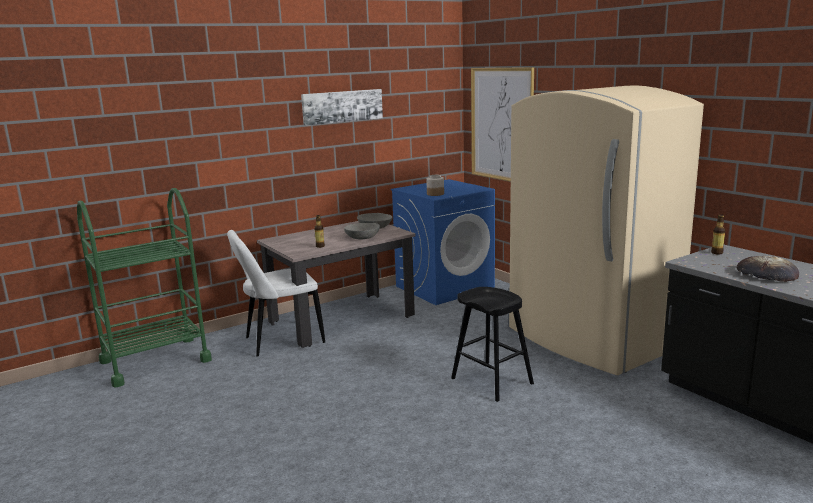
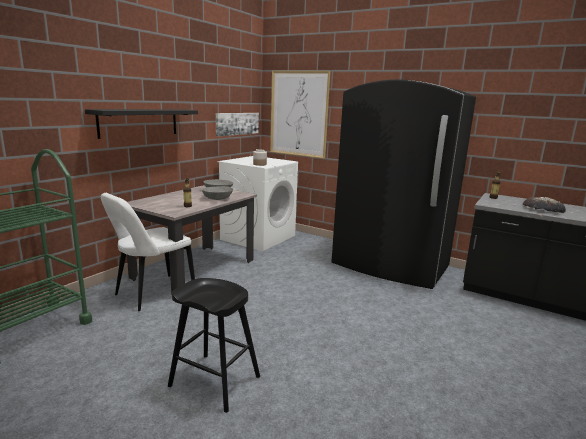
camera: 25 degrees left, 0 degrees up
(284, 150) = (139, 122): none -> black shelf
(342, 106) = (184, 88): picture -> picture (237, 123)
(445, 287) = (258, 237): blue washing machine -> white washing machine
(491, 381) = (354, 305): black stool -> black stool (214, 381)
(590, 340) = (390, 266): beige fridge -> black fridge

